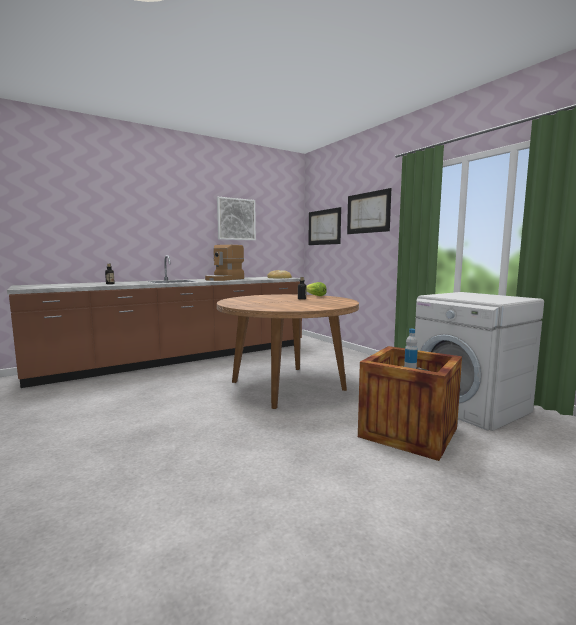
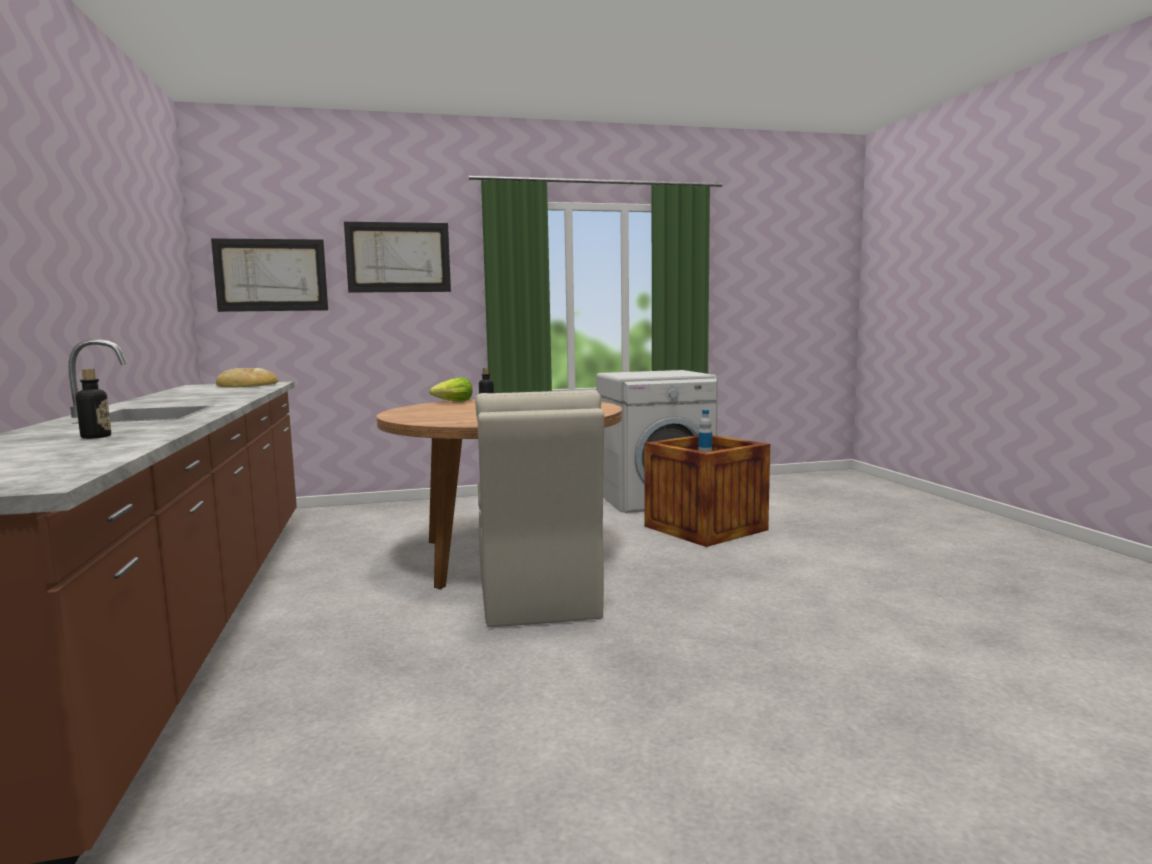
camera: 70 degrees left, 0 degrees up
(225, 279) = (195, 397): coffee machine -> none
(226, 402) = (538, 598): none -> beige chair
(236, 219) = (128, 242): picture -> none

